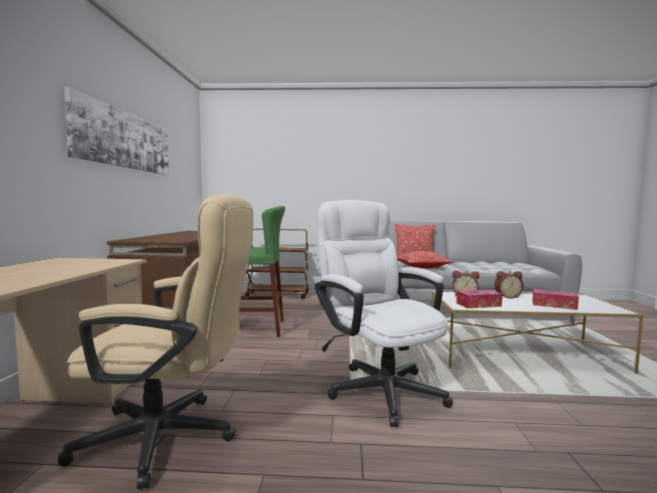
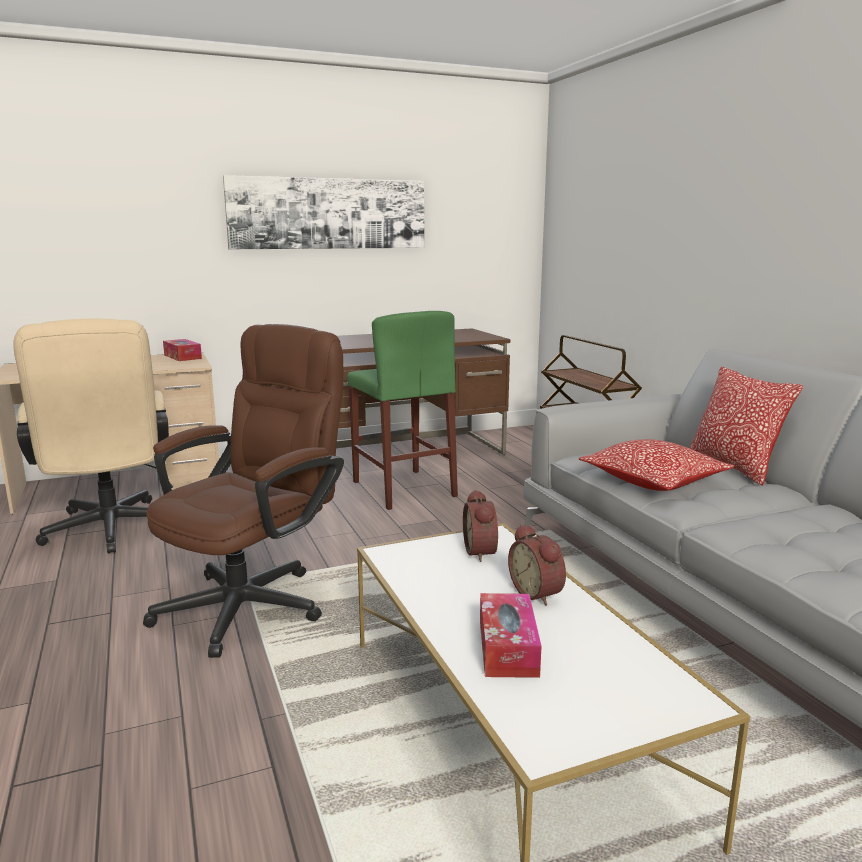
camera: 65 degrees right, 10 degrees up
(378, 387) = (255, 601): white office chair -> brown office chair
(478, 305) = (420, 566): tissue box -> tissue box (182, 357)

